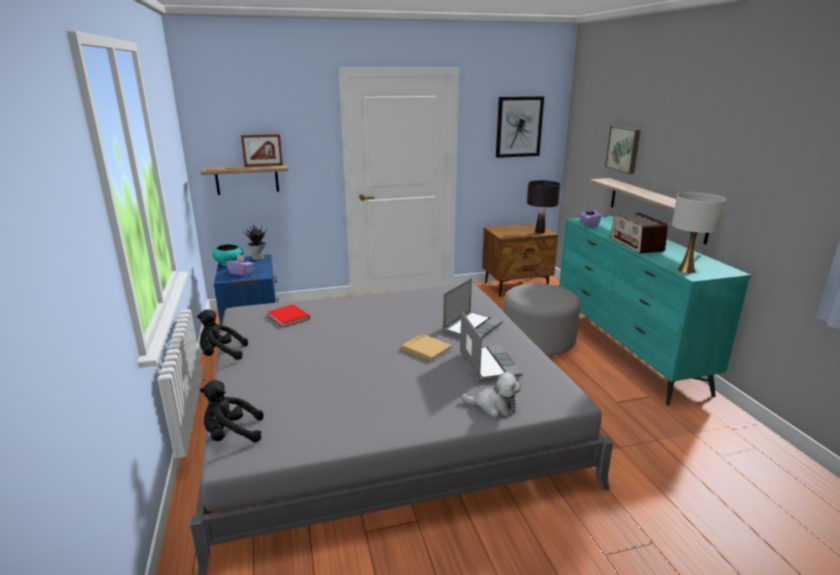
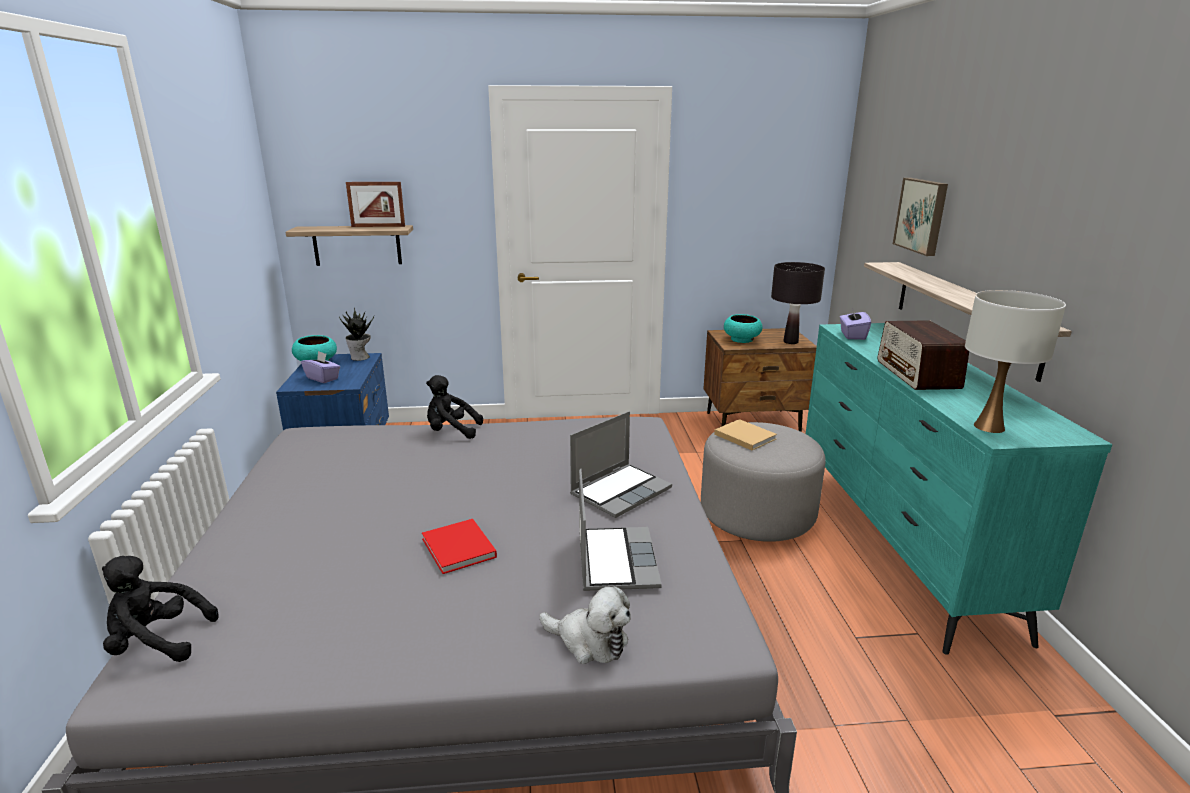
camera: 10 degrees right, 0 degrees up
(221, 354) = (229, 501): black plush toy -> black plush toy (451, 431)
(289, 317) = (357, 450): red book -> red book (459, 549)
(425, 349) = (529, 521): beige book -> beige book (743, 436)
(509, 232) = (742, 339): none -> turquoise bowl
(519, 127) = (766, 179): picture -> none

